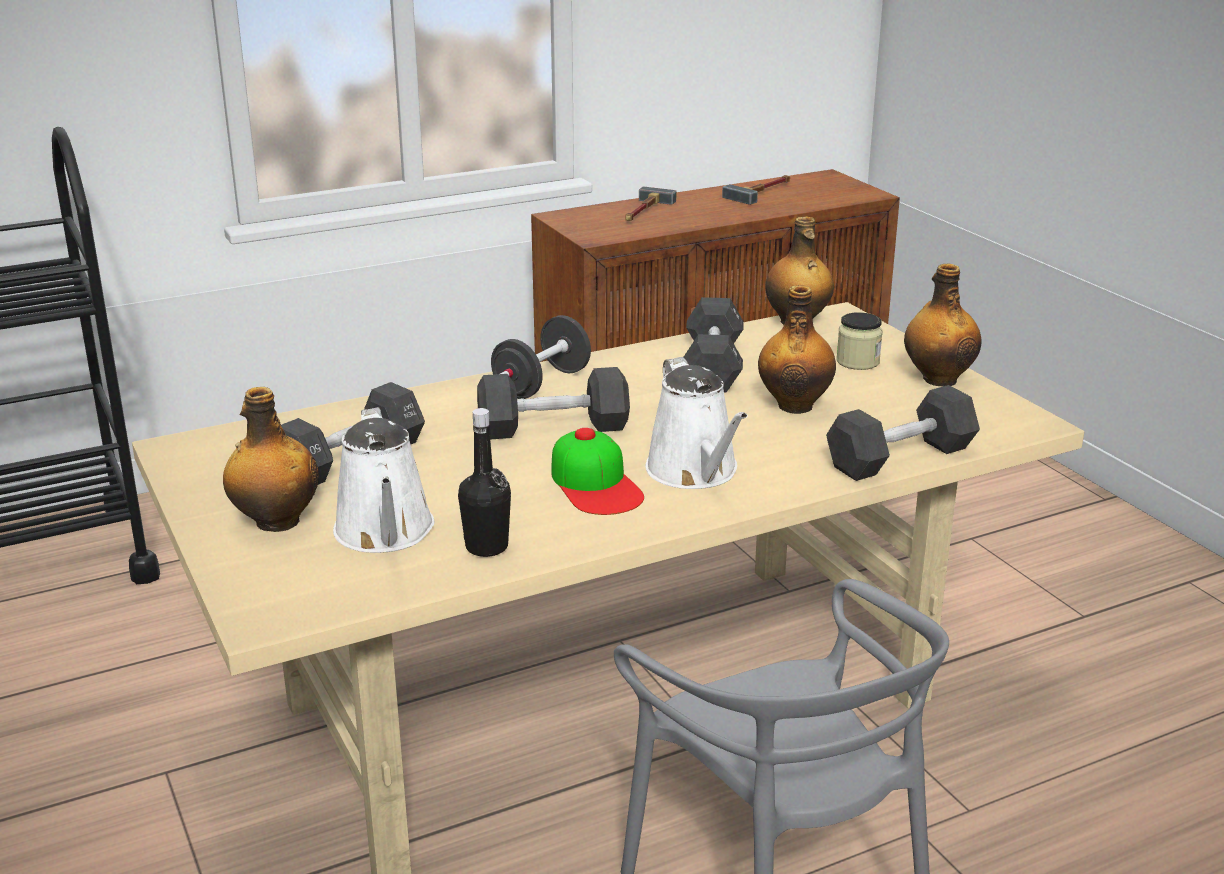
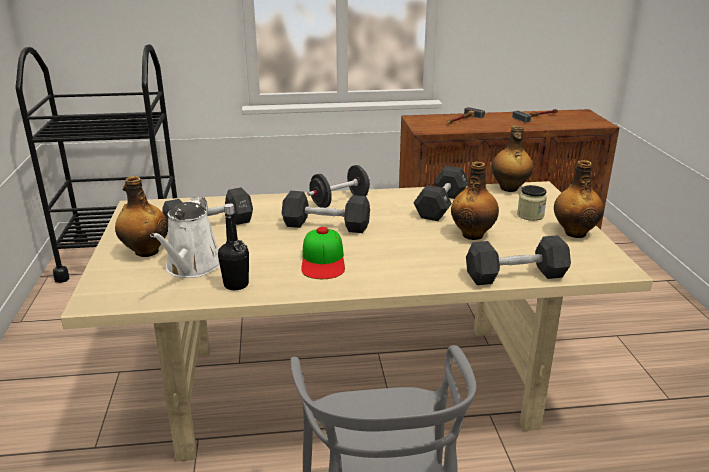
camera: 20 degrees right, 0 degrees up
(695, 472) = (384, 263): white watering can -> none

